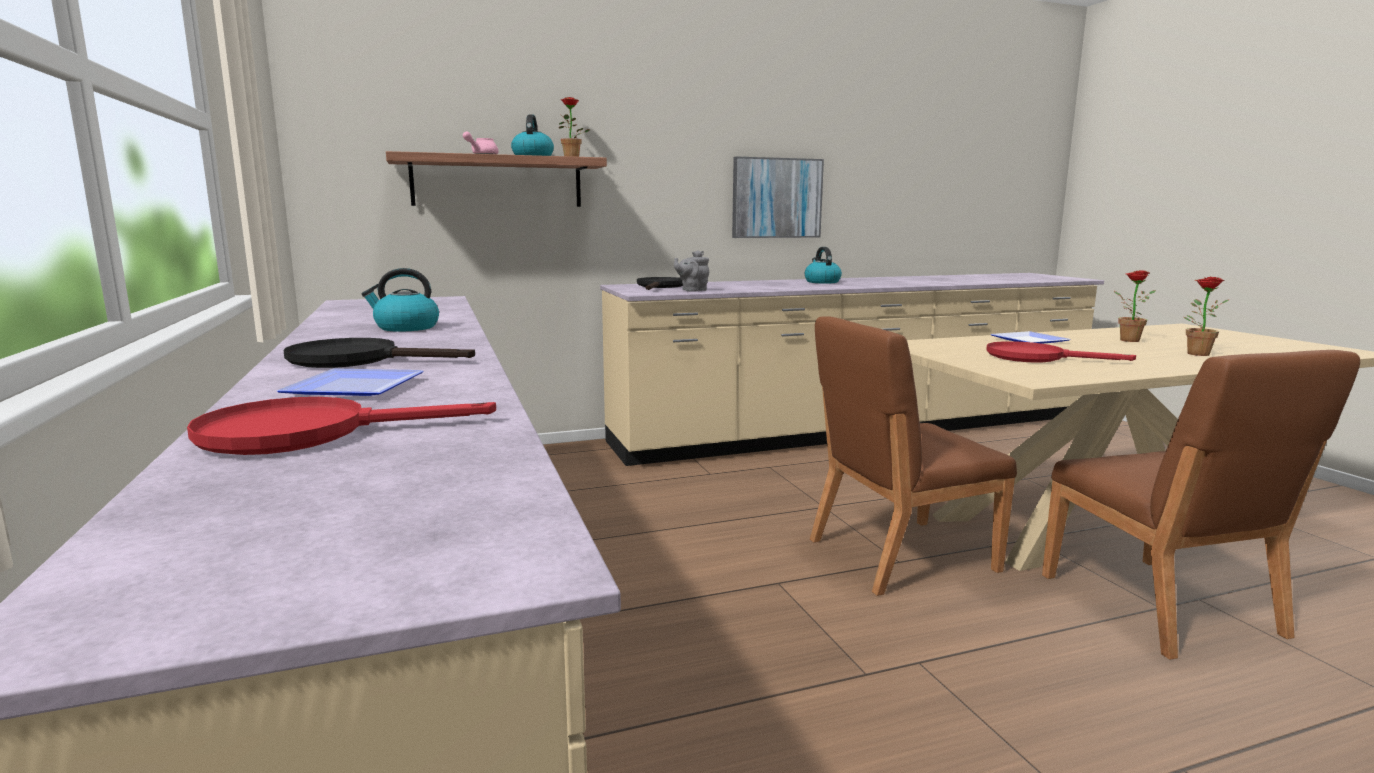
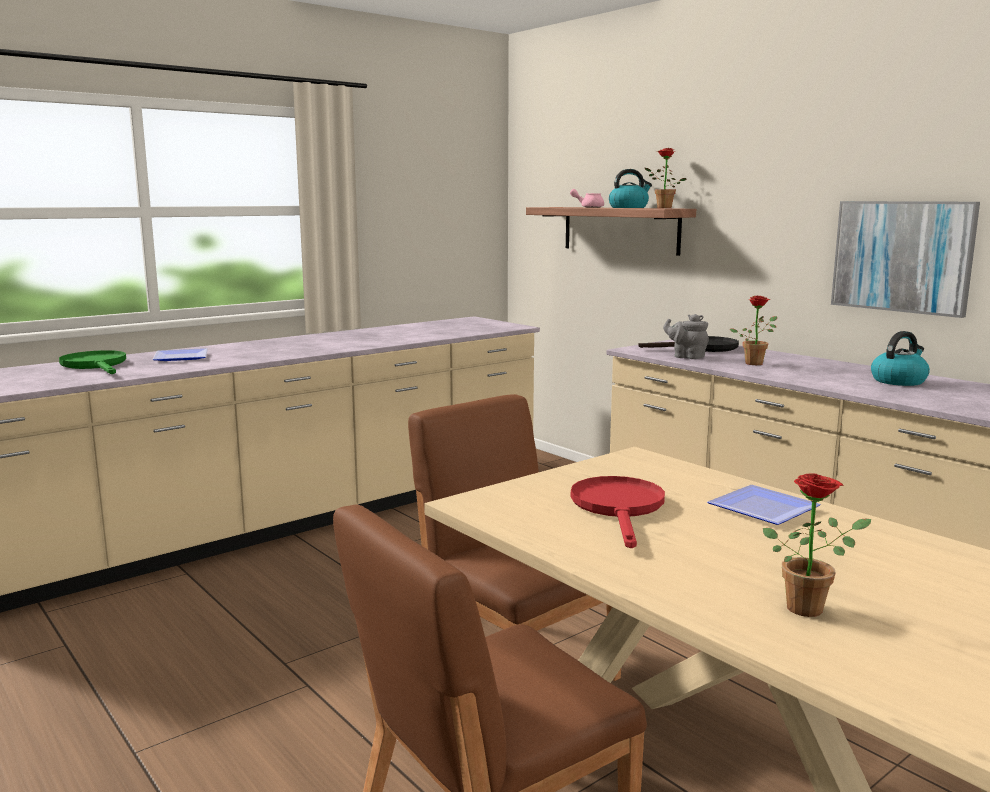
camera: 70 degrees right, 0 degrees up
(309, 433) = (96, 365): red frying pan -> green frying pan
(358, 359) = (252, 348): black frying pan -> none
(406, 328) = (364, 339): kettle -> none
(1125, 340) = (891, 568): potted plant -> potted plant (755, 363)

